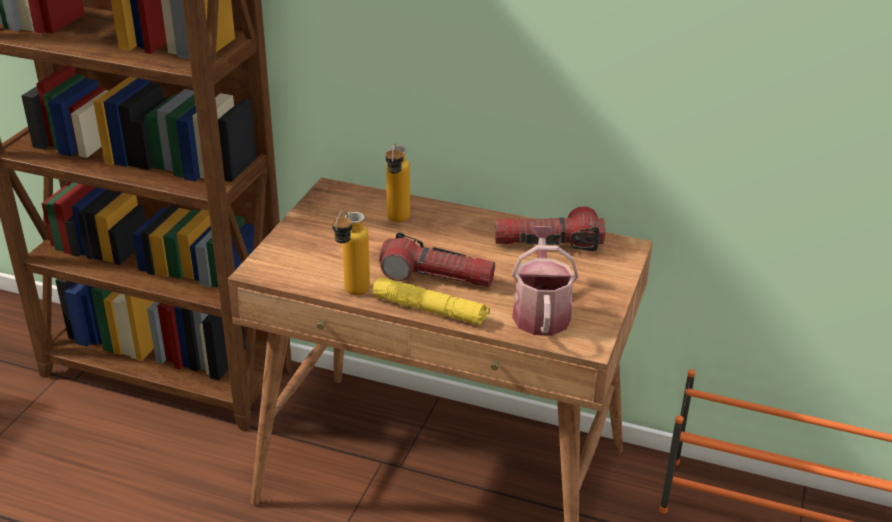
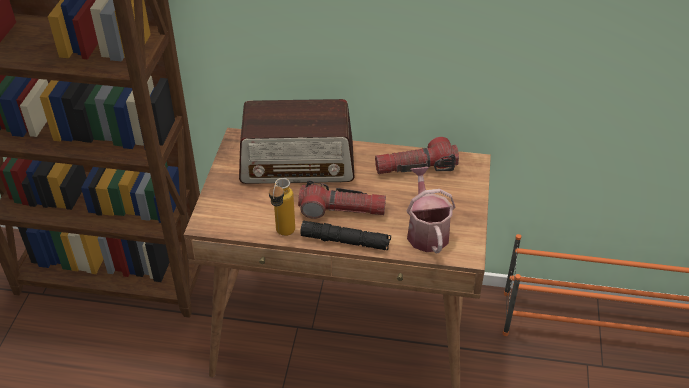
camera: 10 degrees left, 10 degrees up
(397, 222) = (298, 163): bottle -> radio
(430, 310) = (345, 241): yellow flashlight -> black flashlight

